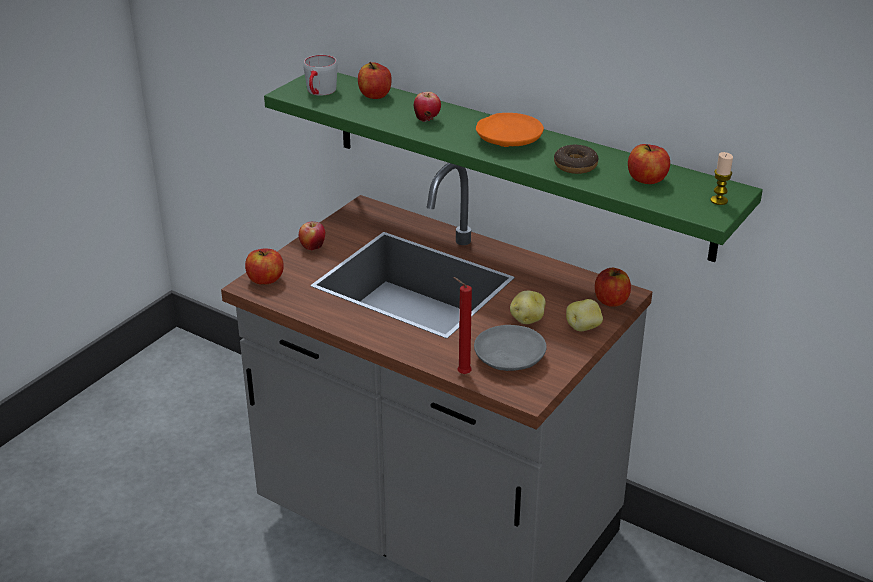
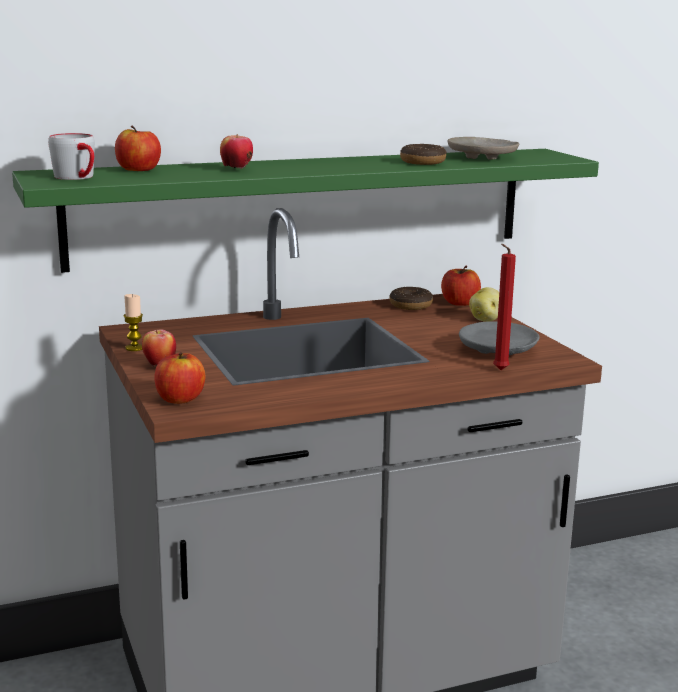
camera: 55 degrees left, 15 degrees down
(509, 140) = (335, 164): orange plate -> none
(527, 319) = (445, 331): potato -> none
(572, 282) = (410, 305): none -> donut
(647, 179) = (483, 157): apple -> beige plate
(719, 200) = (548, 154): candle -> candle (134, 348)

